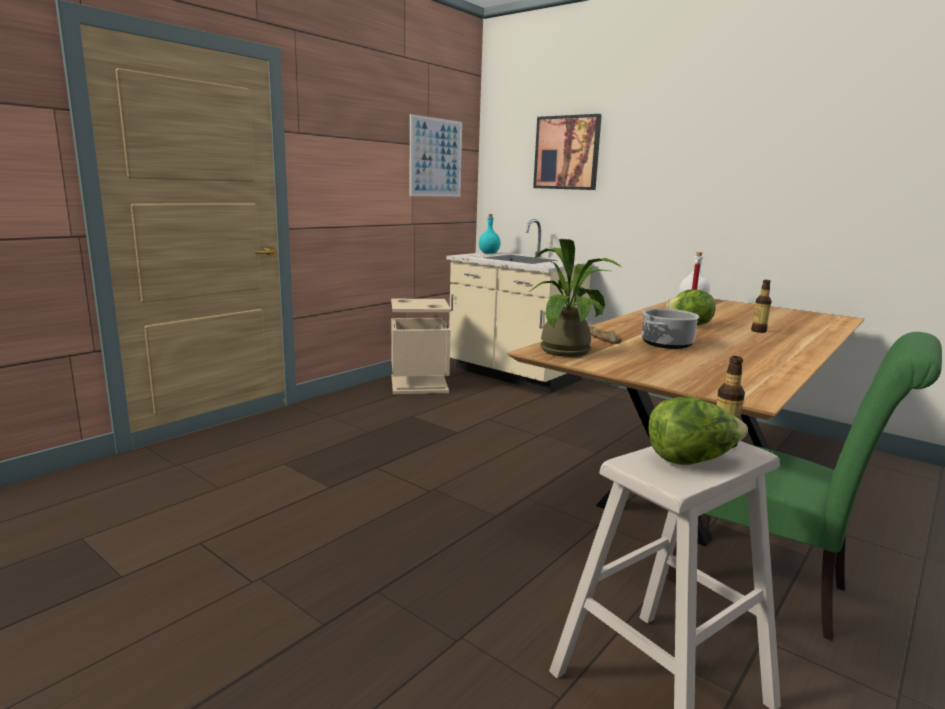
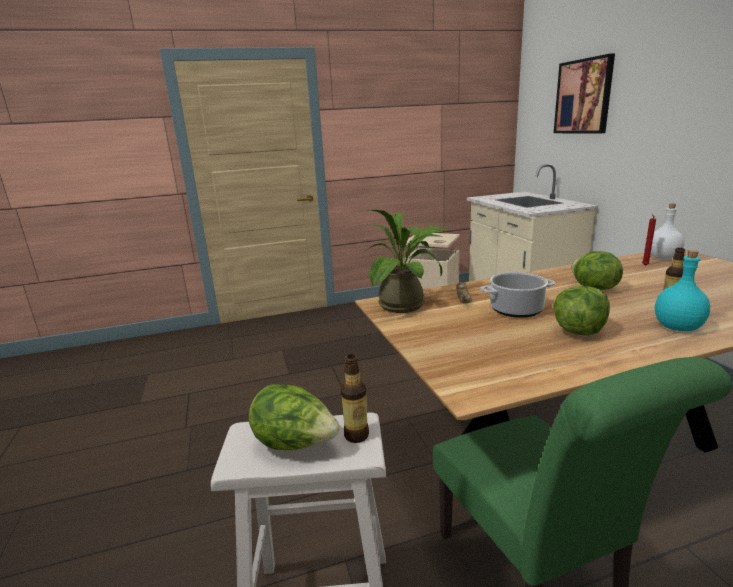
camera: 35 degrees right, 5 degrees up
(436, 157) = (466, 112): picture -> none
(489, 253) = (512, 194): turquoise bottle -> turquoise bottle (678, 327)
(737, 352) = (578, 331): none -> lettuce

